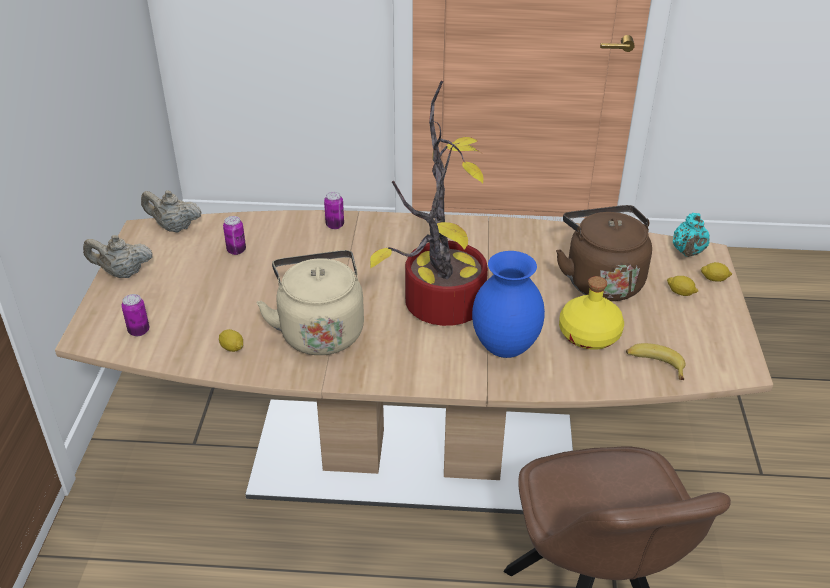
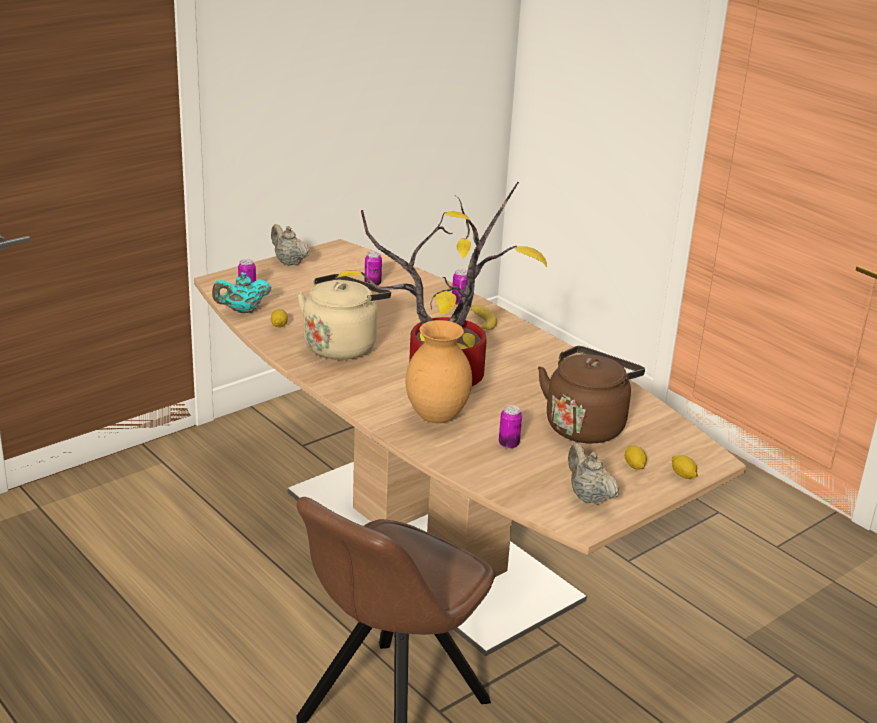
camera: 45 degrees right, 10 degrees down
(174, 227) = (359, 255): beige teapot -> beige teapot (588, 497)
(505, 349) = (436, 417): blue vase -> brown vase
(588, 335) = (508, 444): yellow bottle -> can
(655, 364) = (522, 484): banana -> banana (480, 322)
(688, 252) = (698, 450): turquoise teapot -> turquoise teapot (242, 311)

